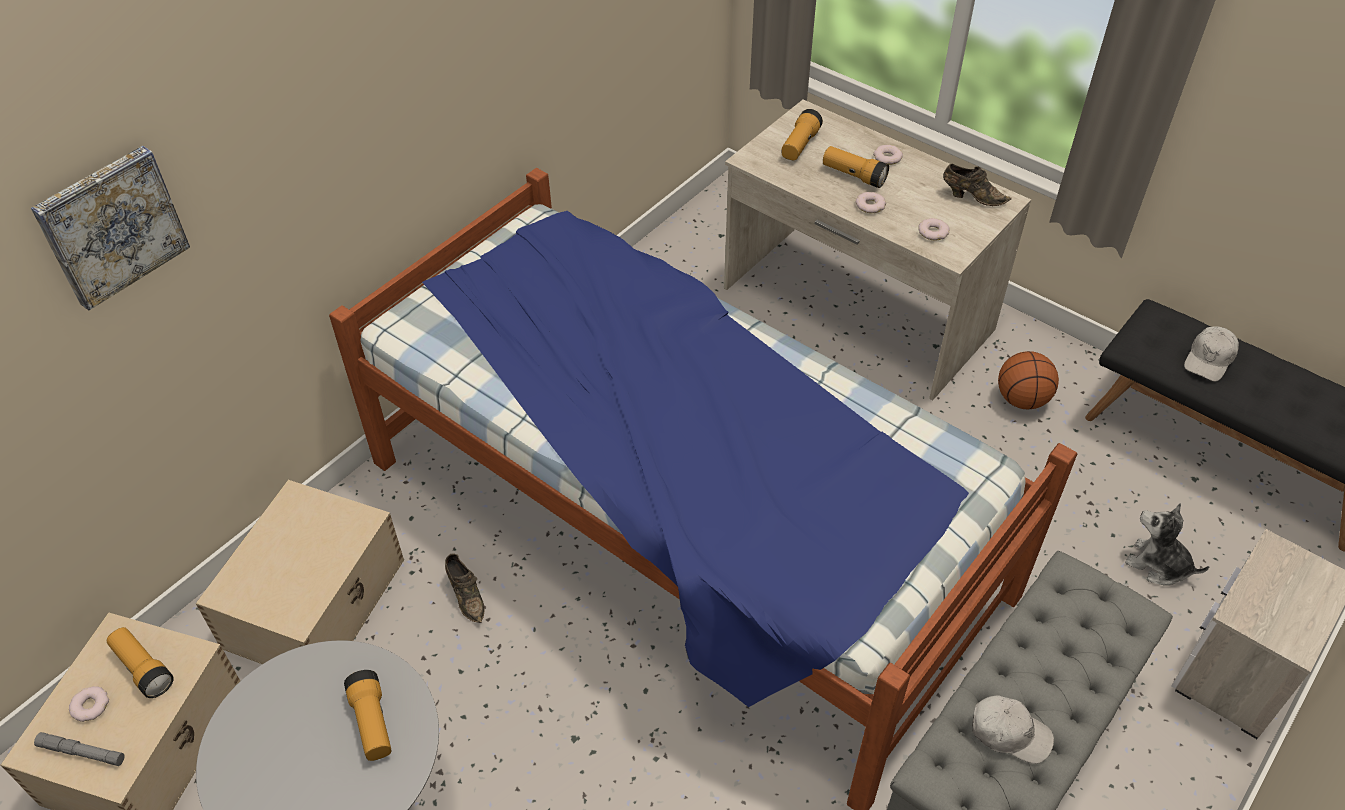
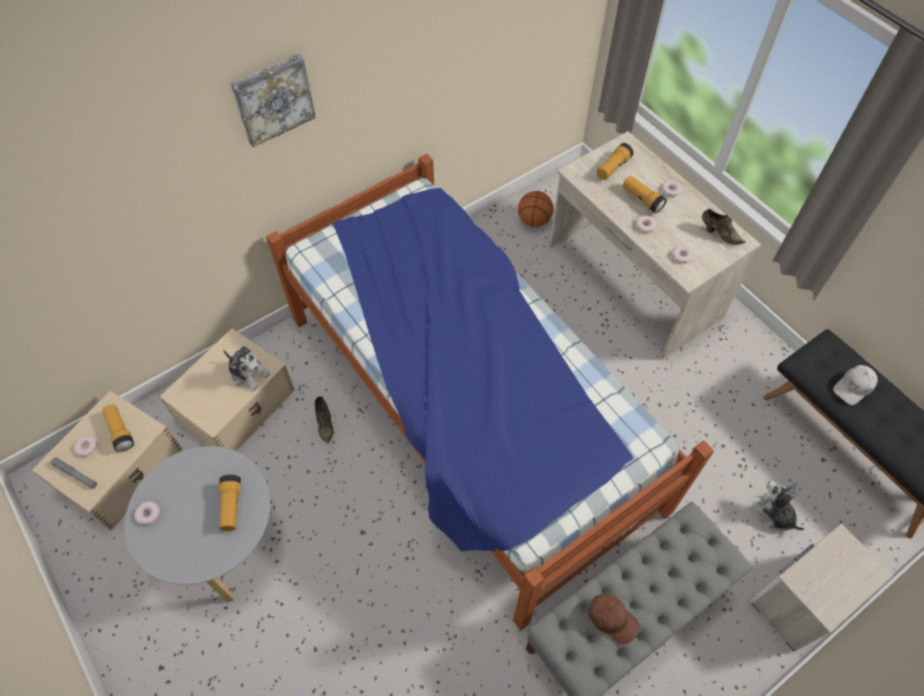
camera: 15 degrees right, 10 degrees up
(110, 225) = (115, 179): picture -> picture (273, 99)
(234, 769) = (148, 514): none -> donut
(335, 537) = (249, 373): none -> plush toy
(1009, 733) = (612, 619): white cap -> brown cap
(1022, 399) = (723, 373): basketball -> basketball (534, 220)

